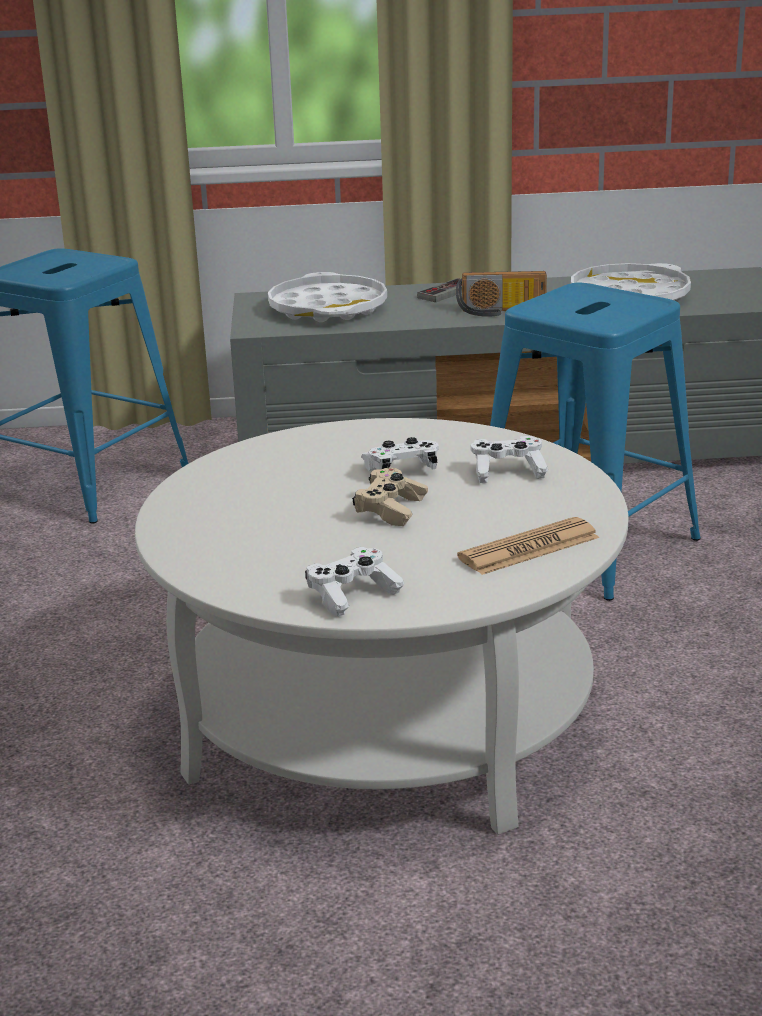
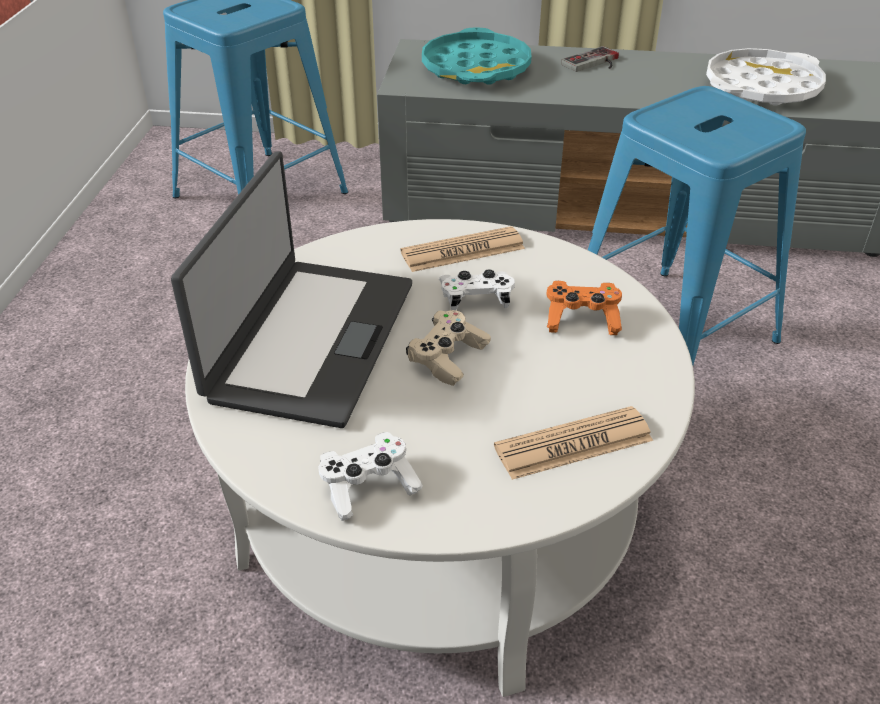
camera: 10 degrees right, 15 degrees up
(251, 513) = (310, 339): none -> laptop
(328, 308) = (476, 68): white tray -> turquoise tray
(374, 439) = (462, 251): none -> newspaper
(501, 312) = (634, 91): radio -> none
(507, 472) = (581, 319): white game controller -> orange game controller

